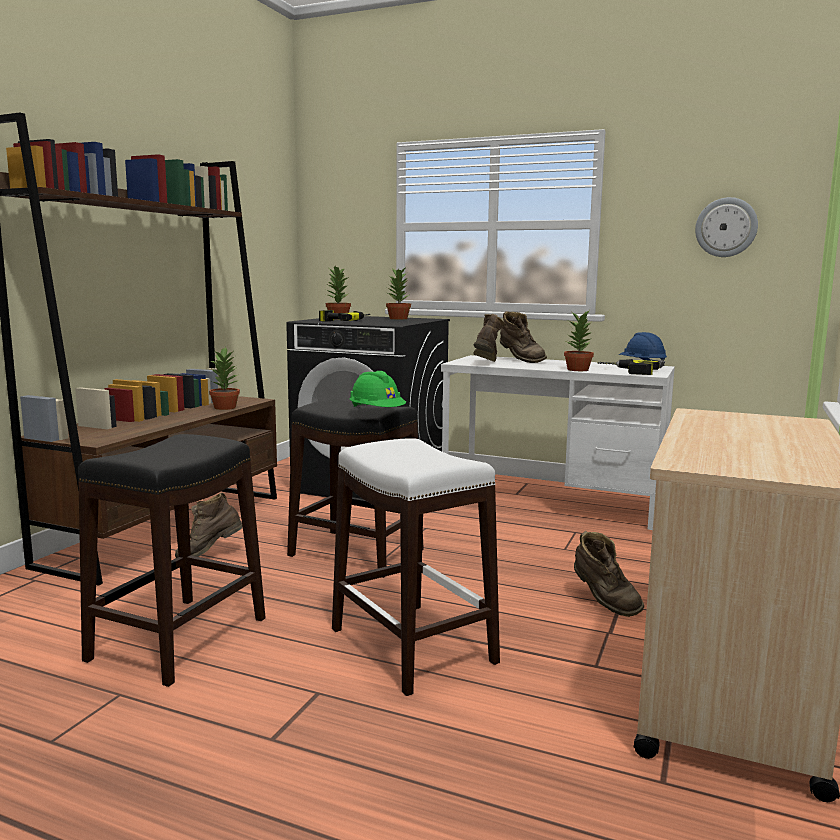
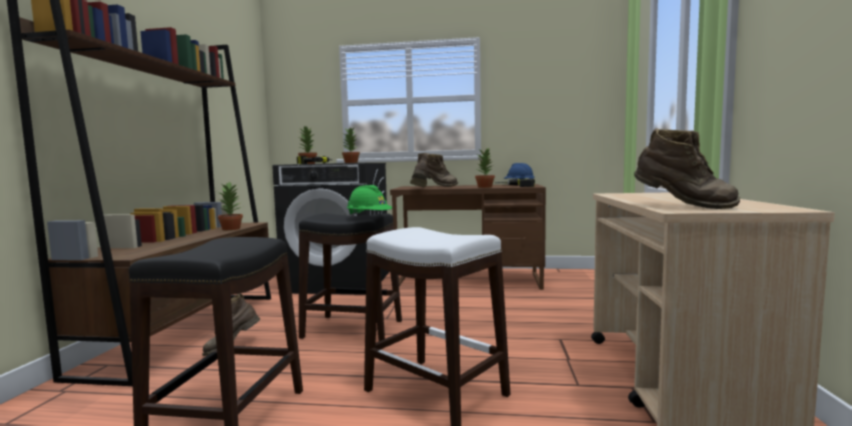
camera: 15 degrees left, 5 degrees down
(552, 502) = (469, 280): white desk -> brown desk
(604, 602) = (548, 338): brown boot -> brown boot (682, 206)
(726, 227) = (558, 97): wall clock -> none

